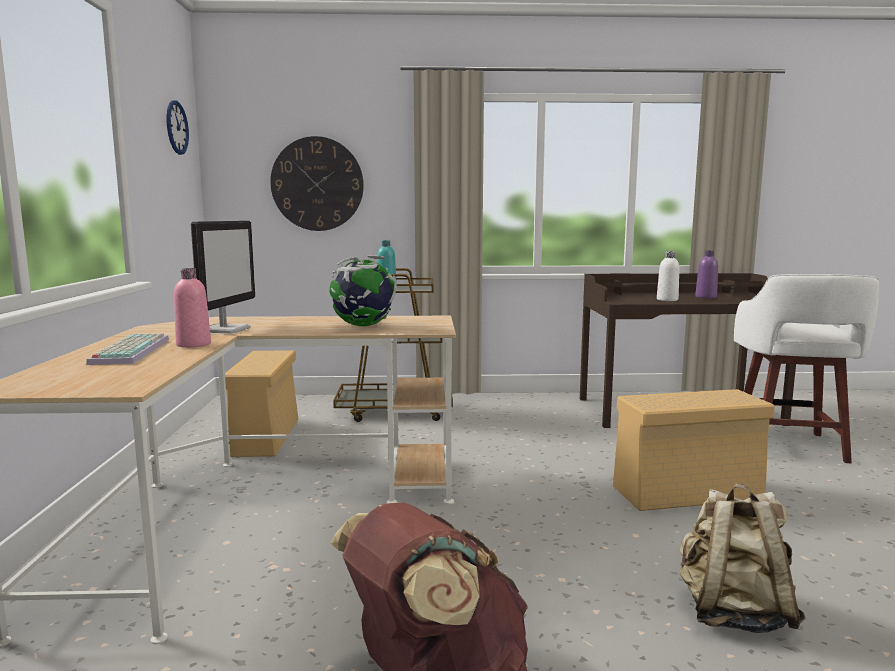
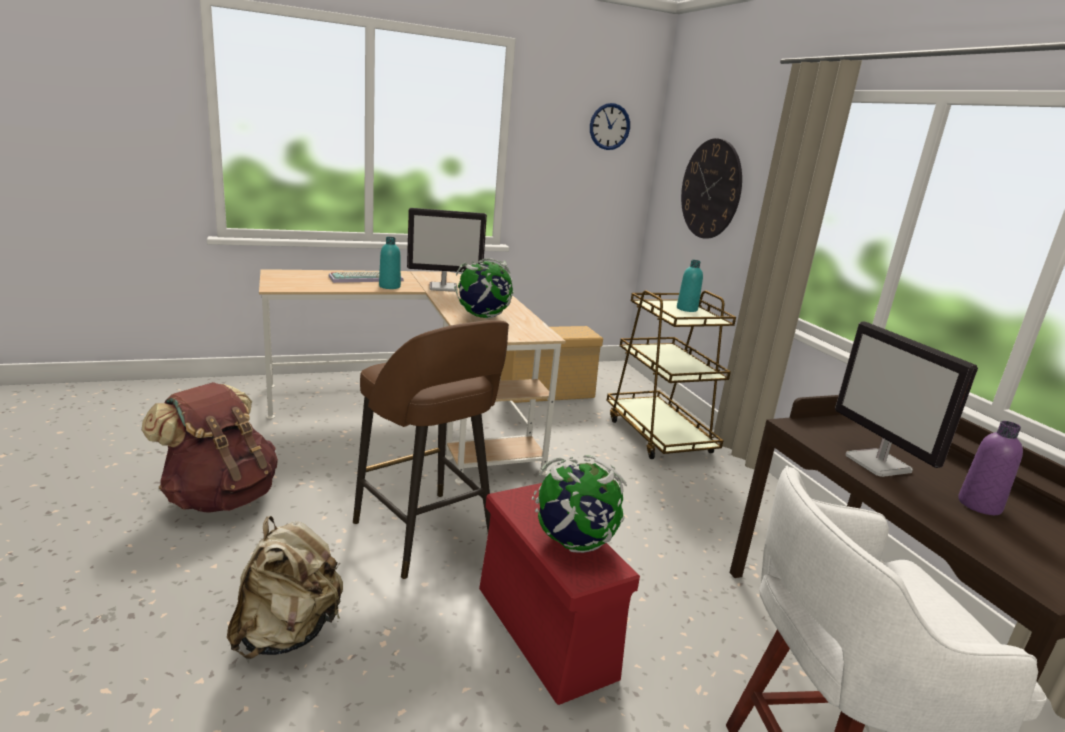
camera: 70 degrees right, 10 degrees up
(193, 344) = (389, 286): pink bottle -> turquoise bottle
(553, 528) = (425, 535): none -> brown stool
(667, 300) = (879, 464): white bottle -> monitor
(689, 493) = (546, 633): beige storage box -> red storage box
(708, 397) = (574, 542): none -> globe

